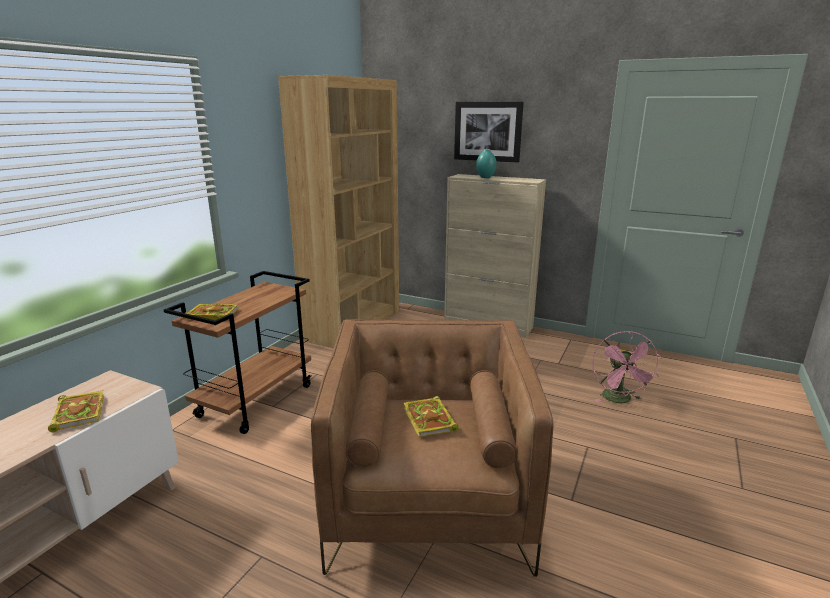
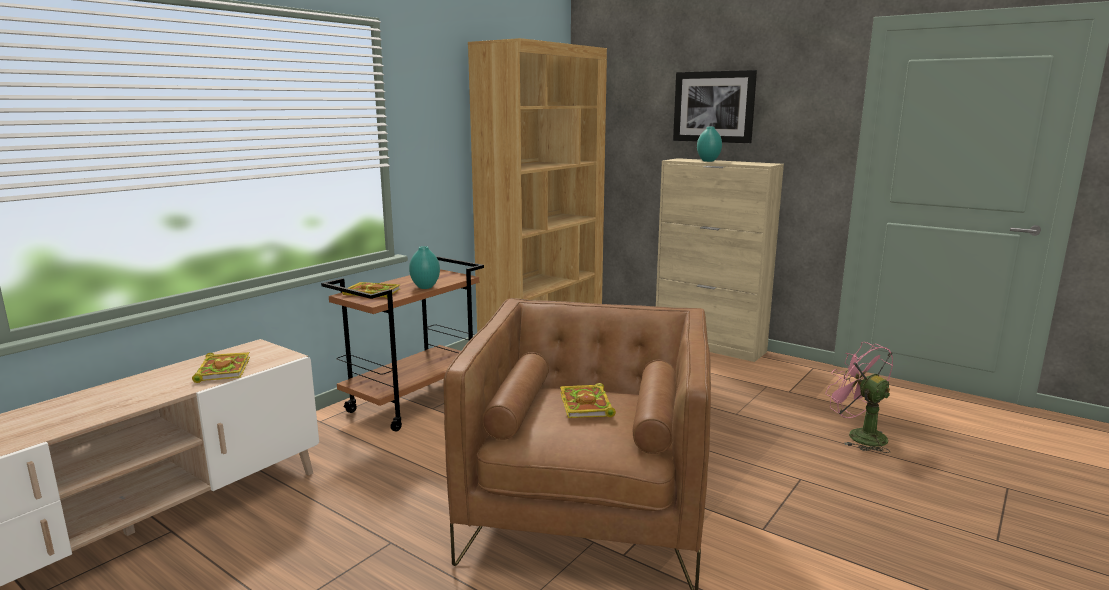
camera: 10 degrees right, 5 degrees down
(260, 304) = (425, 287): none -> turquoise vase
(619, 400) = (859, 435): pink fan -> pink fan turned 135 degrees clockwise

